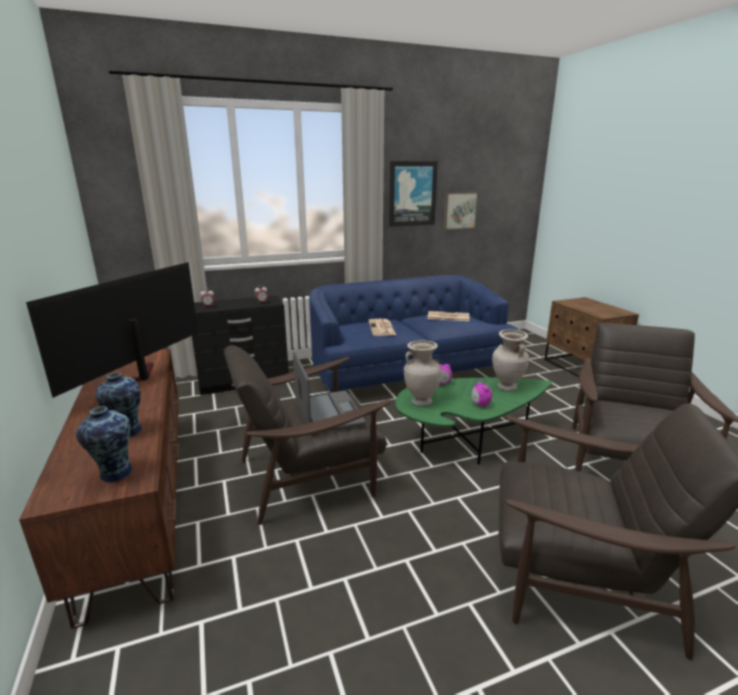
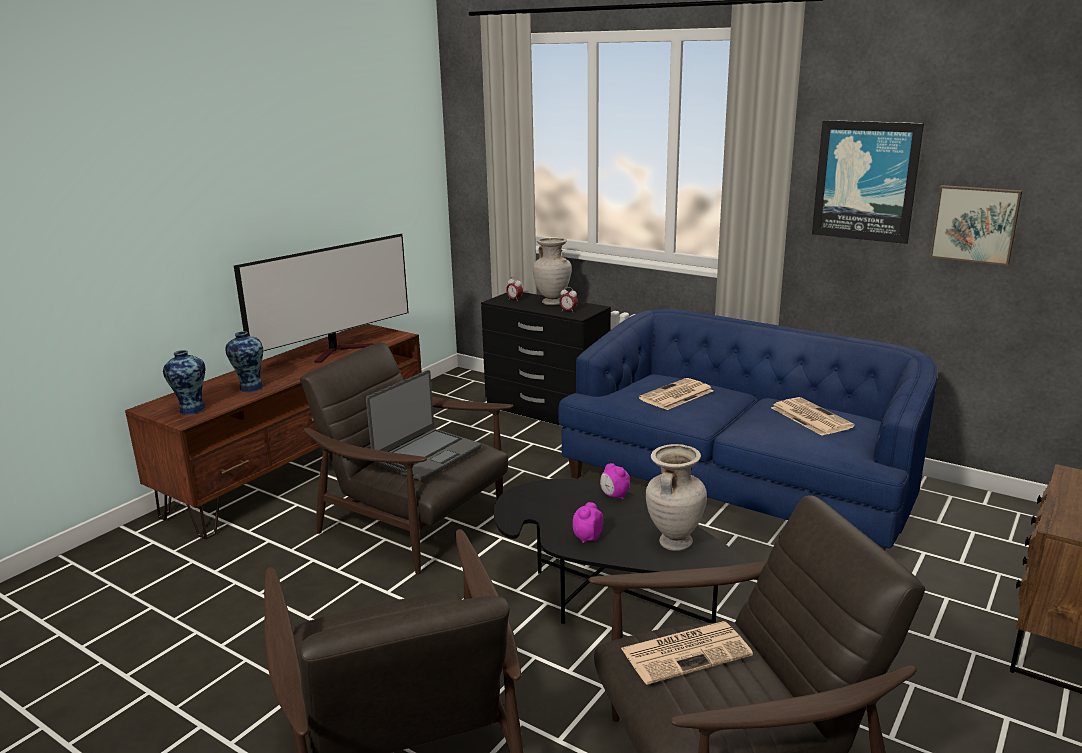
camera: 55 degrees right, 0 degrees up
(135, 378) = (340, 351): television -> television turned 150 degrees clockwise
(421, 402) = (542, 498): beige vase -> beige vase (553, 303)
(466, 441) = (606, 596): green coffee table -> black coffee table
(624, 414) = (687, 651): none -> newspaper

